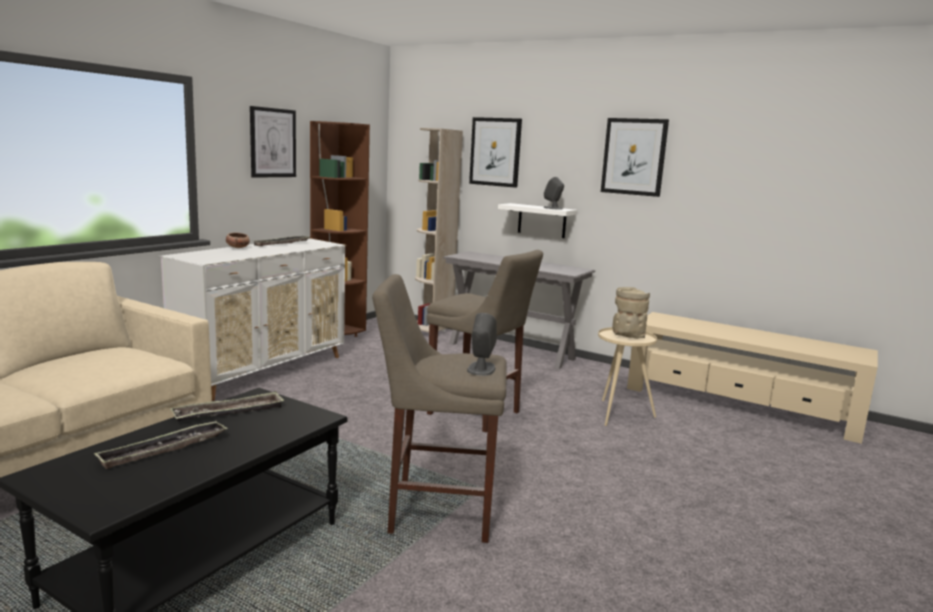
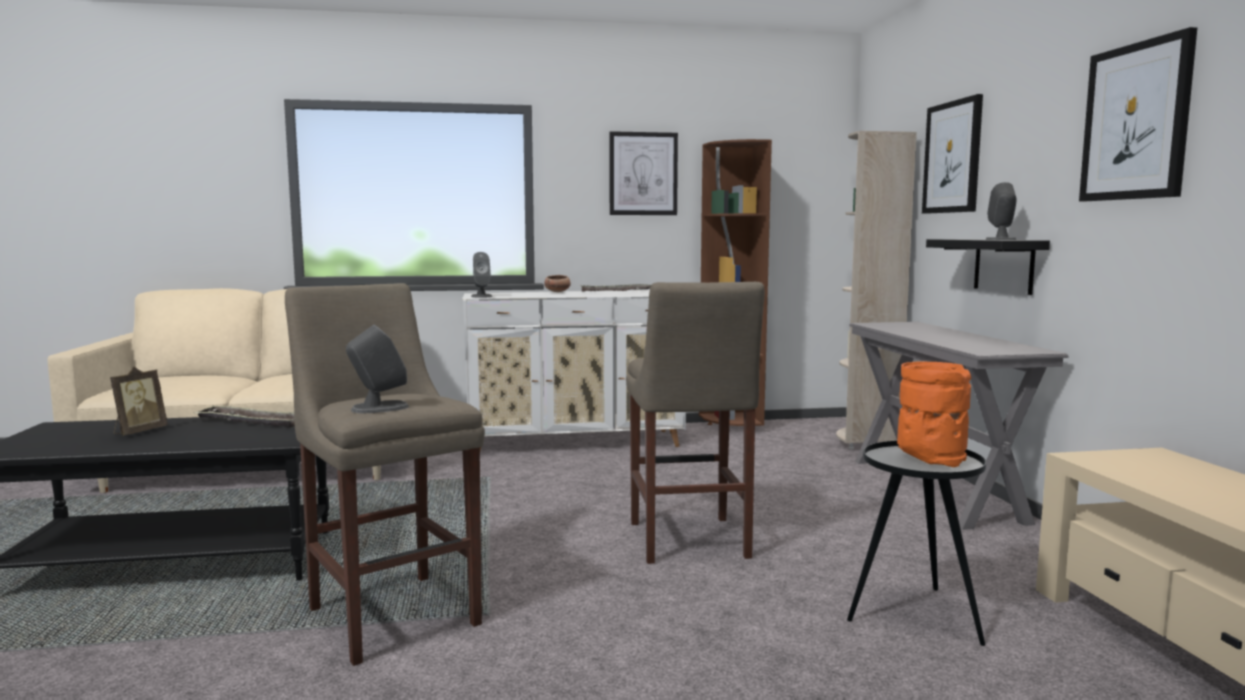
camera: 50 degrees right, 5 degrees down
(164, 450) = (138, 432): tray -> picture frame
(204, 259) = (481, 296): none -> grey speaker
(542, 220) = (1004, 265): white shelf -> black shelf
(618, 414) = (914, 616): beige side table -> black side table
(627, 335) = (930, 458): beige vase -> orange vase

